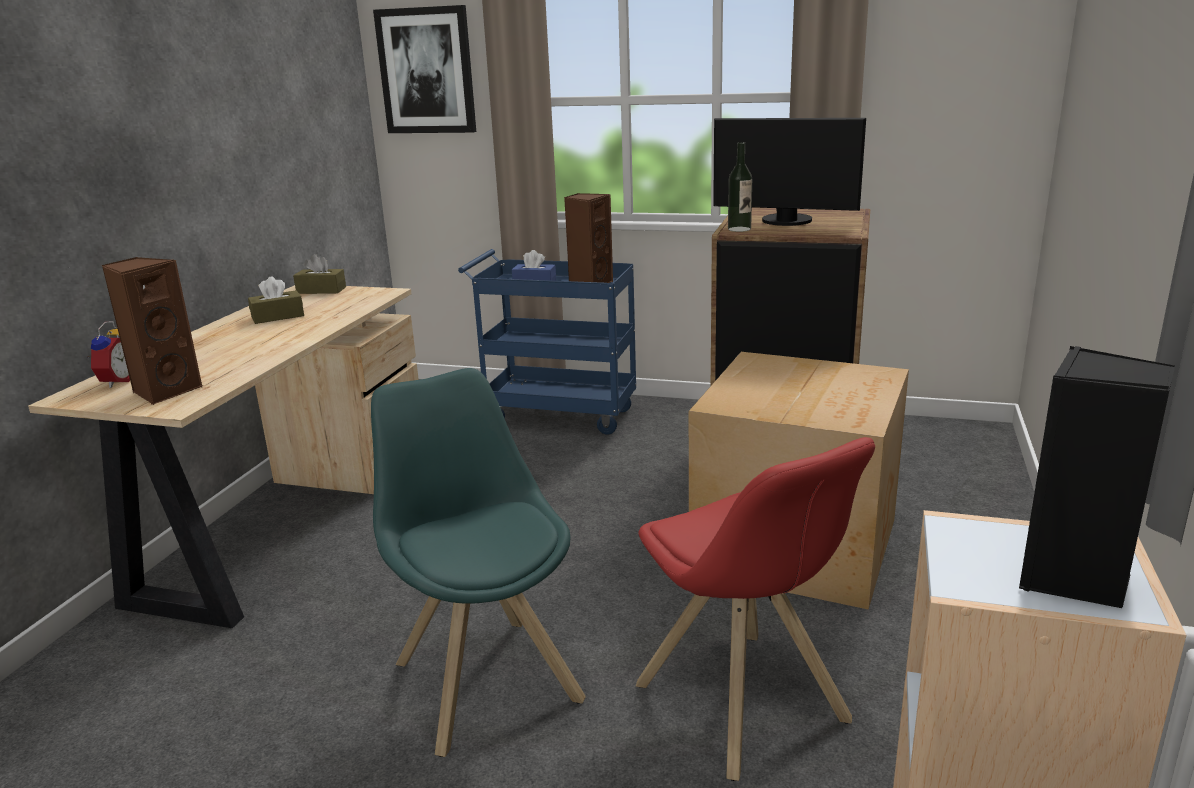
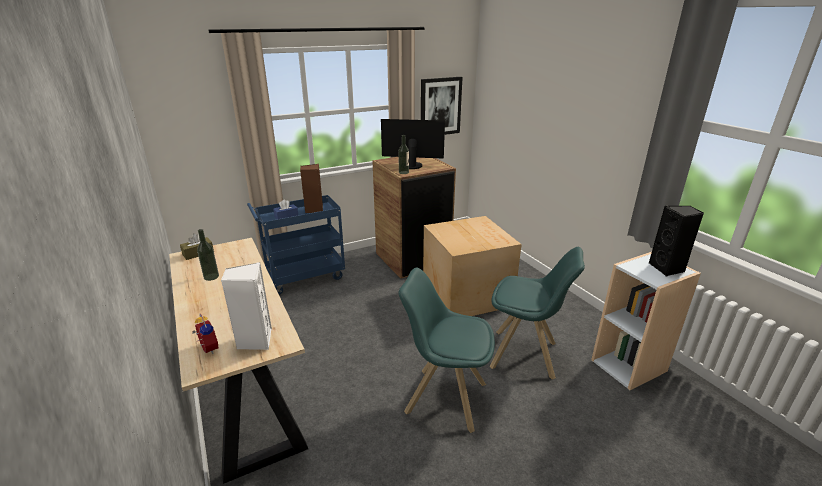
camera: 45 degrees left, 5 degrees up
(165, 391) = (254, 340): brown speaker -> white speaker
(278, 316) = (211, 277): brown tissue box -> bottle
(426, 71) = (183, 106): picture -> picture (440, 107)
(743, 702) = (524, 355): red chair -> turquoise chair
(786, 221) = (411, 165): monitor -> monitor turned 150 degrees counterclockwise

